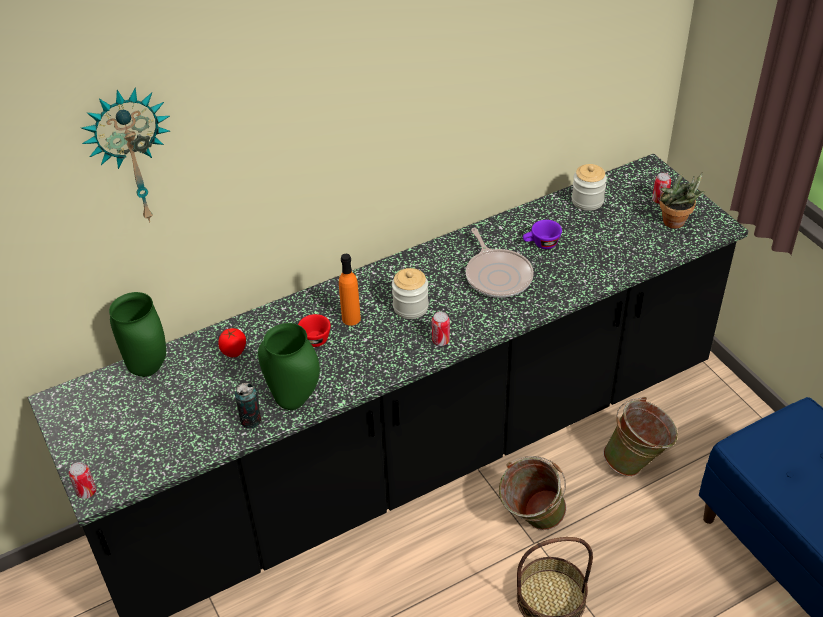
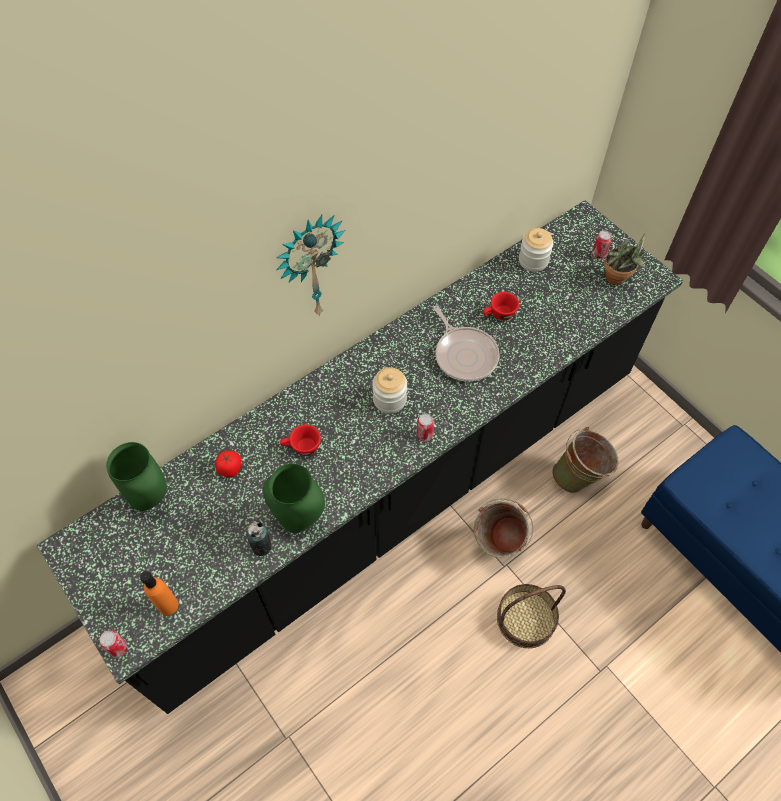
camera: 10 degrees left, 15 degrees up
(131, 155) = (107, 329): wall clock -> wall clock (310, 267)
(351, 318) = (336, 418): orange bottle -> orange bottle (168, 605)
(541, 244) = (499, 315): purple cup -> red cup

